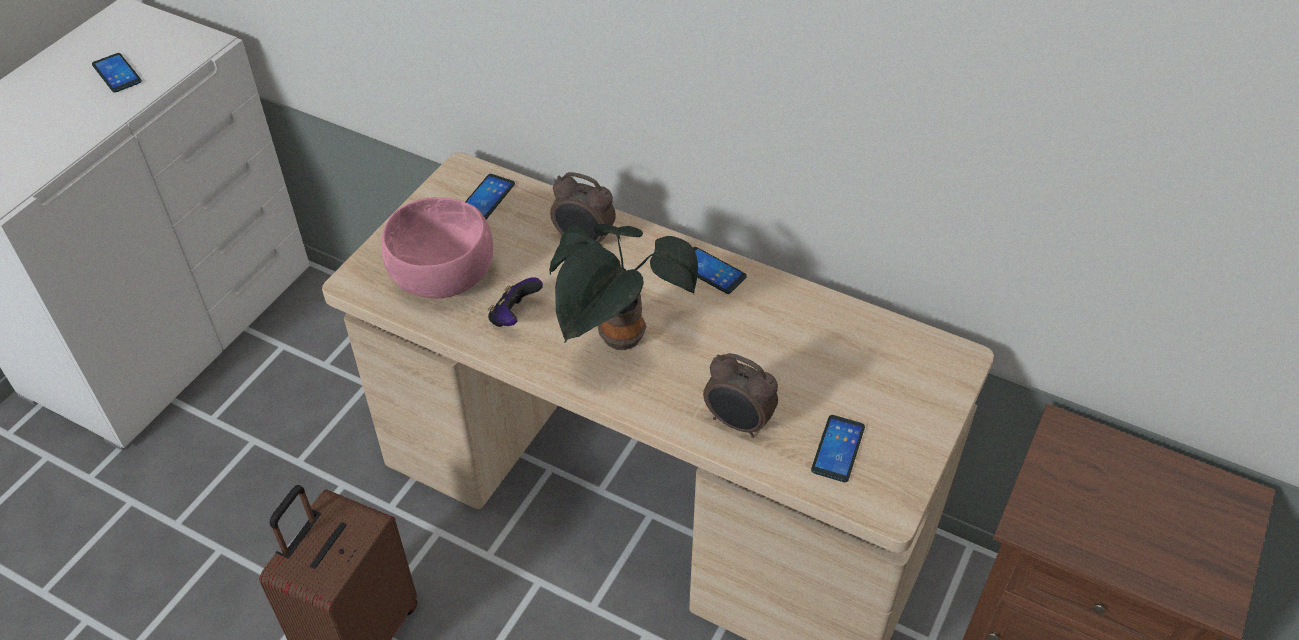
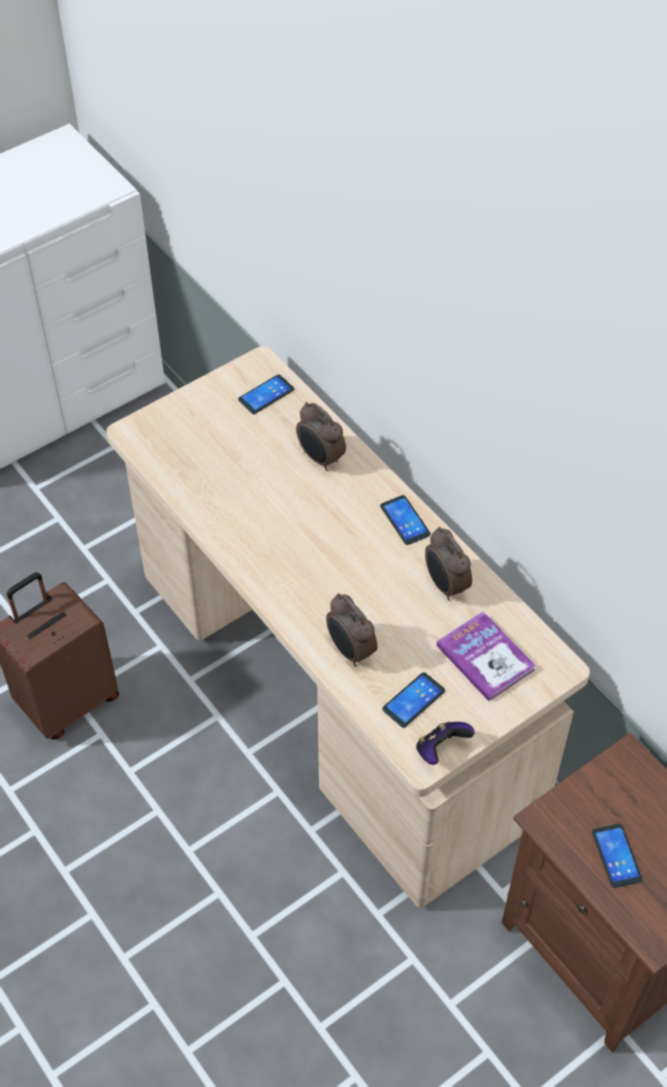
camera: 25 degrees right, 5 degrees up
(117, 73) = (34, 196): phone -> phone (616, 856)
(444, 277) = (199, 451): pink bowl -> none
(514, 317) = (233, 503): game controller -> game controller (441, 750)
(619, 341) = (300, 552): potted plant -> none
(794, 320) = (445, 586): none -> alarm clock
(882, 376) = (485, 657): none -> book

